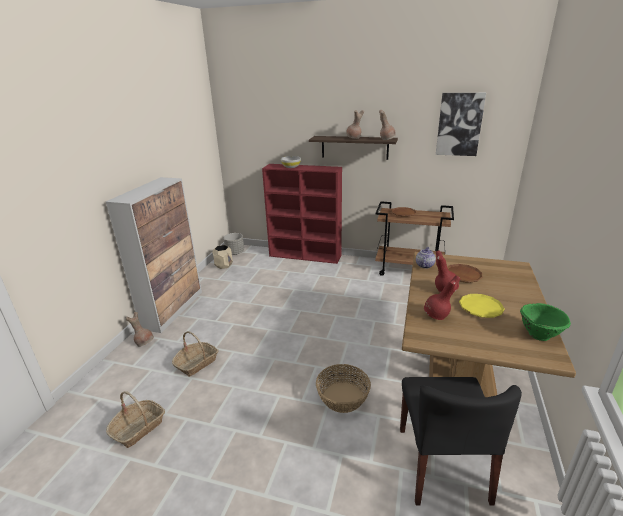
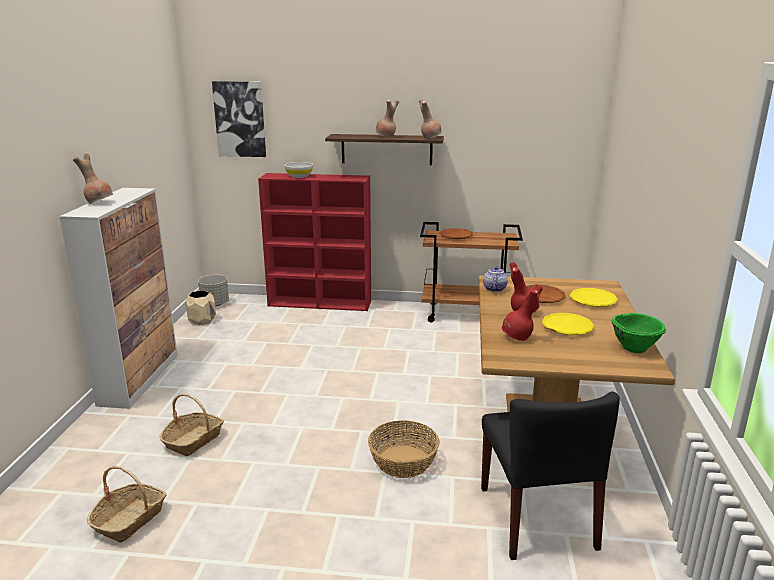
camera: 10 degrees left, 5 degrees down
(144, 343) = (108, 422): brown vase -> brown vase (99, 203)
(459, 124) = (521, 118): picture -> picture (240, 119)
(505, 281) = (593, 301): none -> yellow plate

